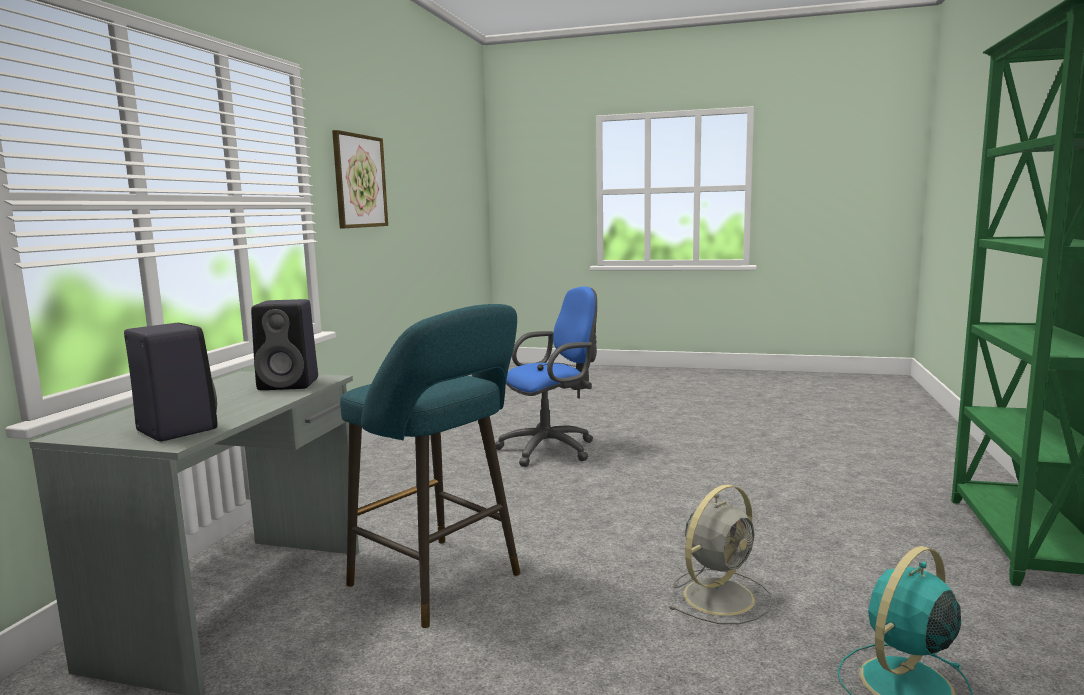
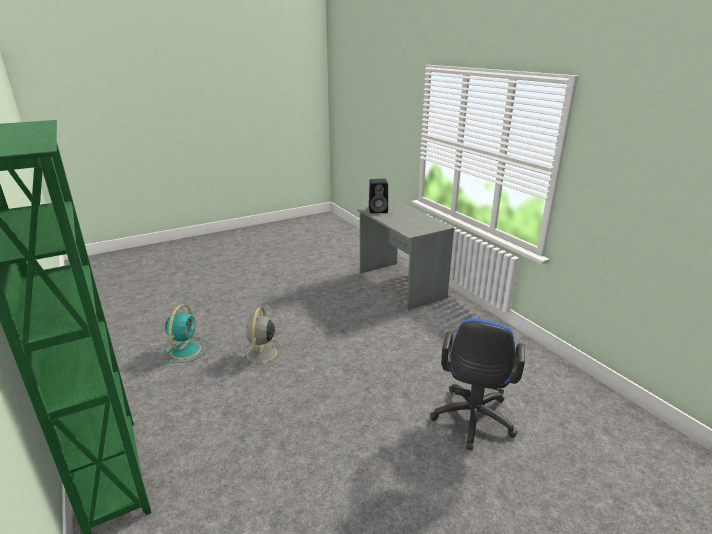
camera: 135 degrees right, 15 degrees up
(291, 384) = (411, 228): black speaker -> none
(359, 181) = (631, 173): picture -> none
(441, 583) = (360, 314): turquoise stool -> none

